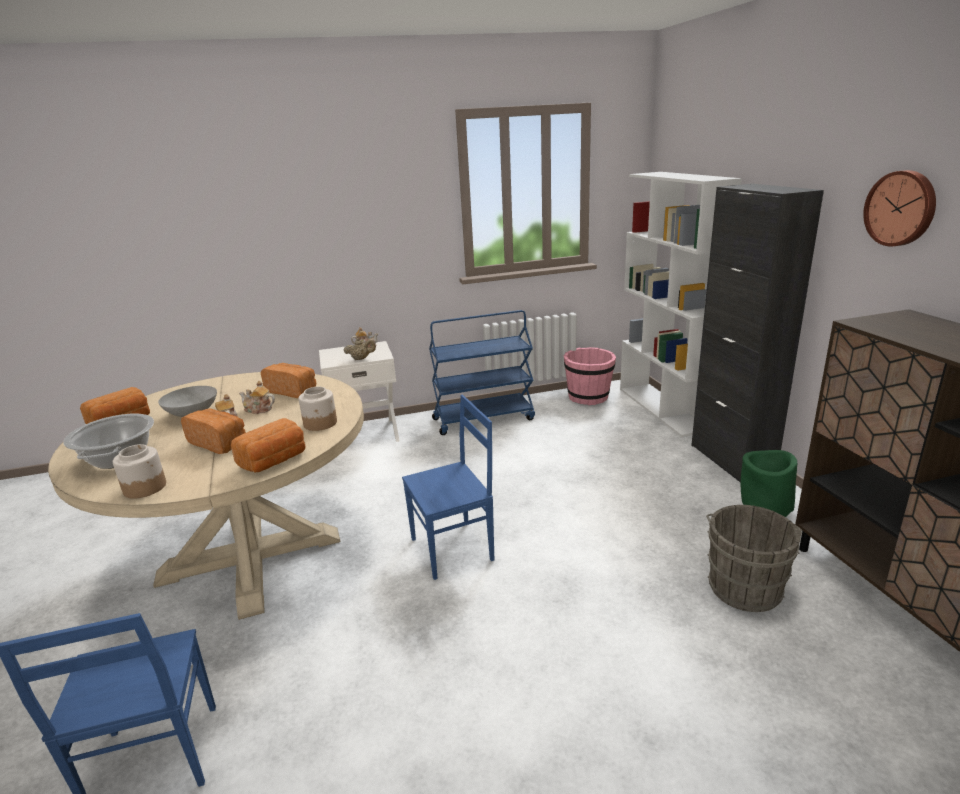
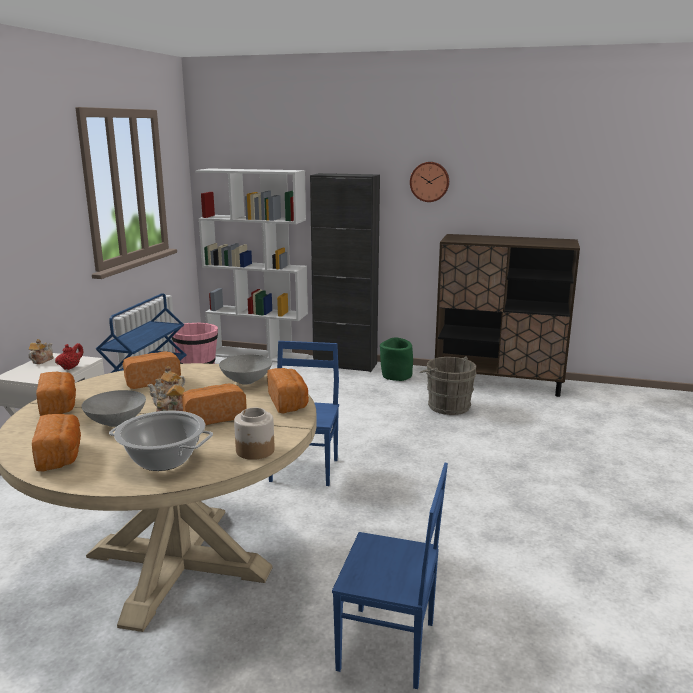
camera: 60 degrees left, 5 degrees down
(218, 386) = (59, 406): none -> bread
(320, 423) = (247, 381): jar -> grey bowl
(361, 359) = (70, 367): beige teapot -> red teapot

